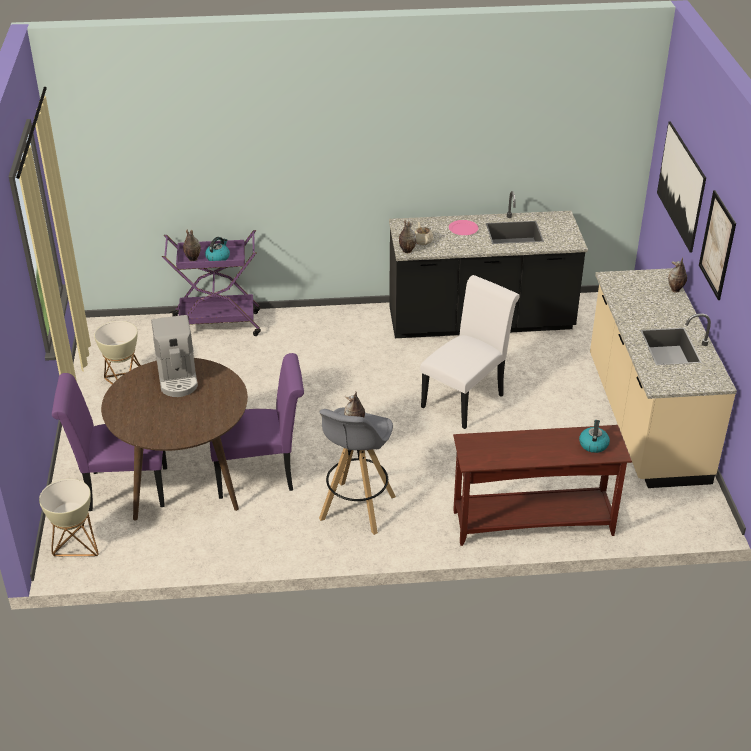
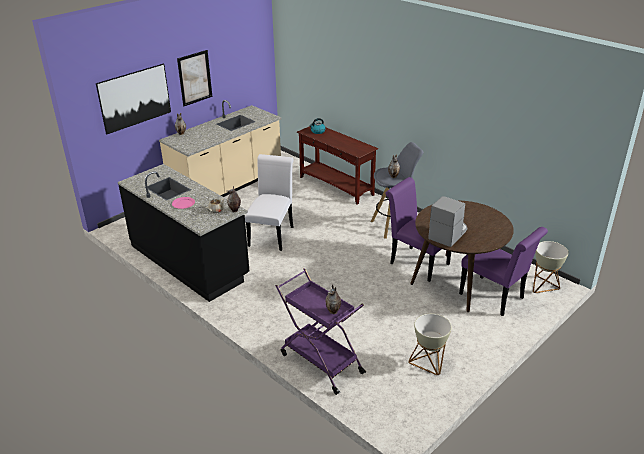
camera: 130 degrees left, 5 degrees down
(218, 257) = (316, 301): kettle -> none
(466, 398) = (272, 234): white chair -> white chair turned 105 degrees clockwise

